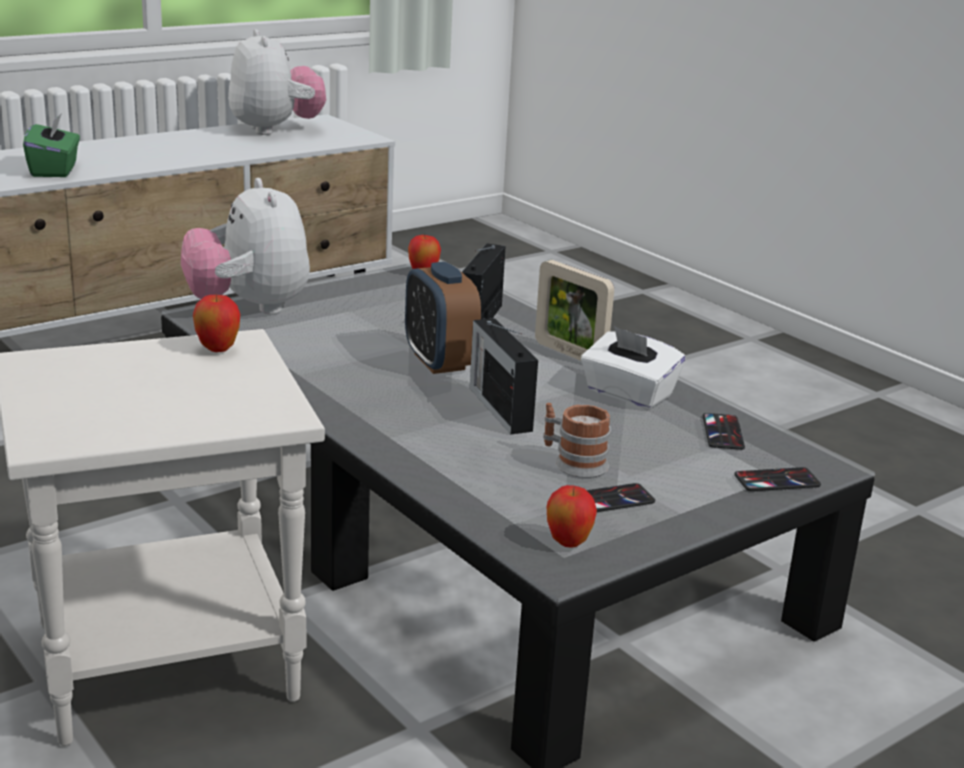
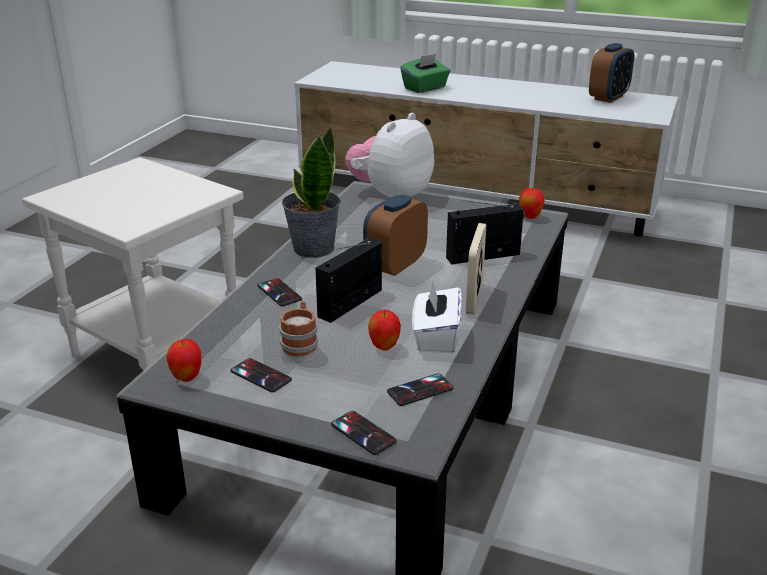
camera: 60 degrees right, 5 degrees up
(217, 350) = (197, 191): apple -> apple (384, 347)
(275, 130) = (608, 98): plush toy -> alarm clock
(326, 387) = (313, 248): none -> potted plant
(419, 437) = (279, 292): none -> phone

